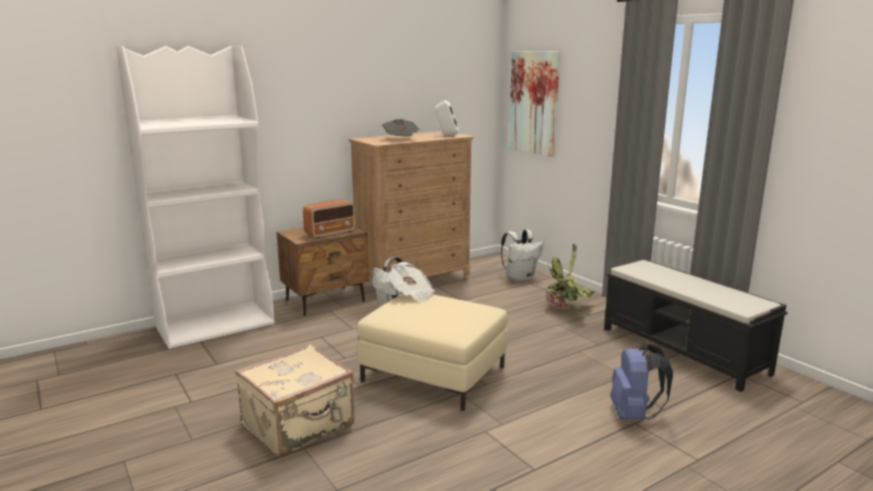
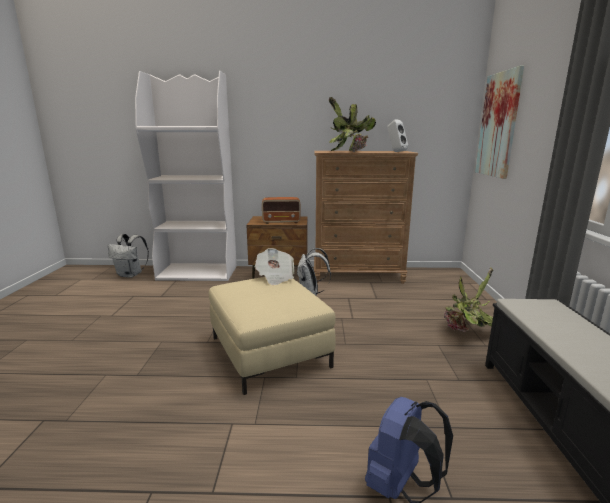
camera: 35 degrees right, 0 degrees up
(299, 426) = (129, 356): beige suitcase -> none
(401, 139) = (350, 151): newspaper -> potted plant
(520, 278) = (453, 293): white backpack -> white backpack (131, 275)

